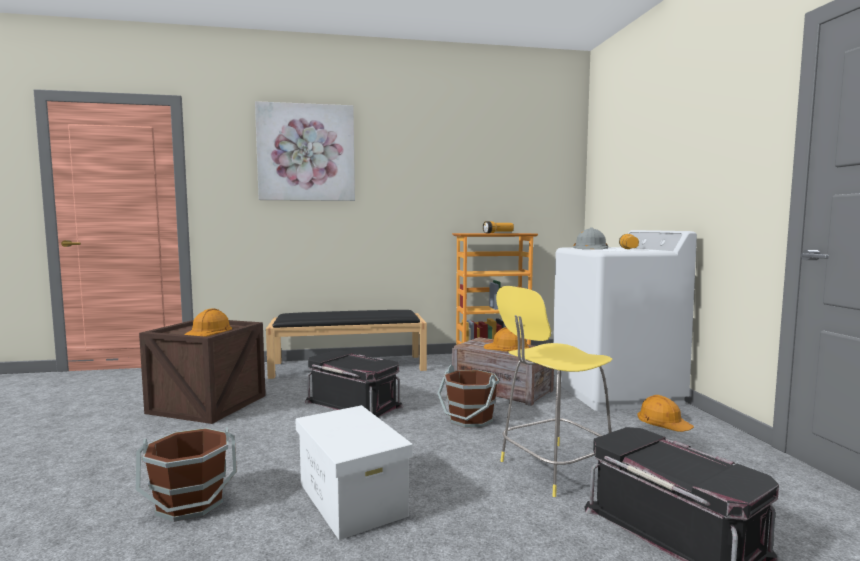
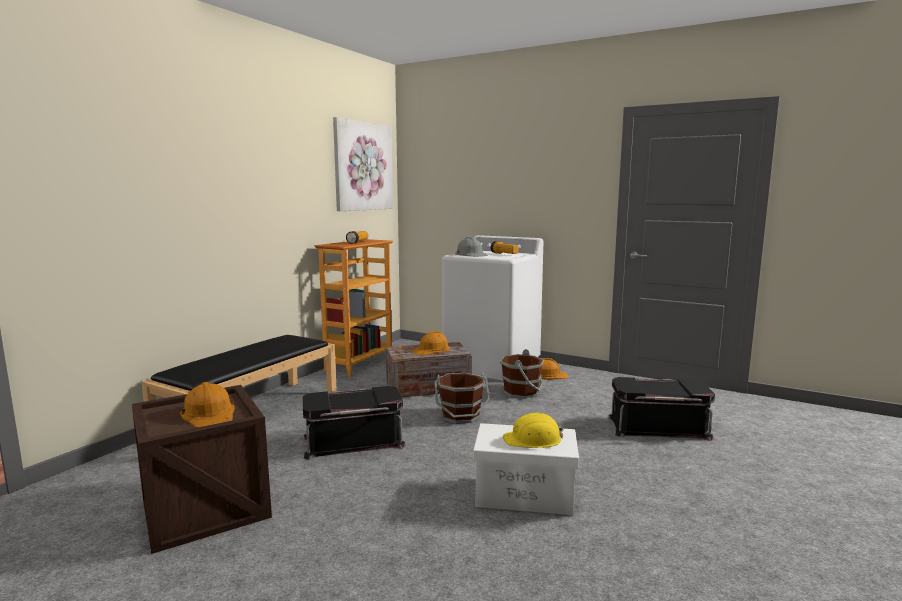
camera: 50 degrees left, 5 degrees up
(191, 503) = (444, 563): brown bucket -> brown bucket (522, 392)
(306, 153) = (161, 153): picture -> picture (363, 166)
(351, 433) = (533, 440): none -> yellow hard hat
(552, 469) = (566, 424): yellow stool -> none

